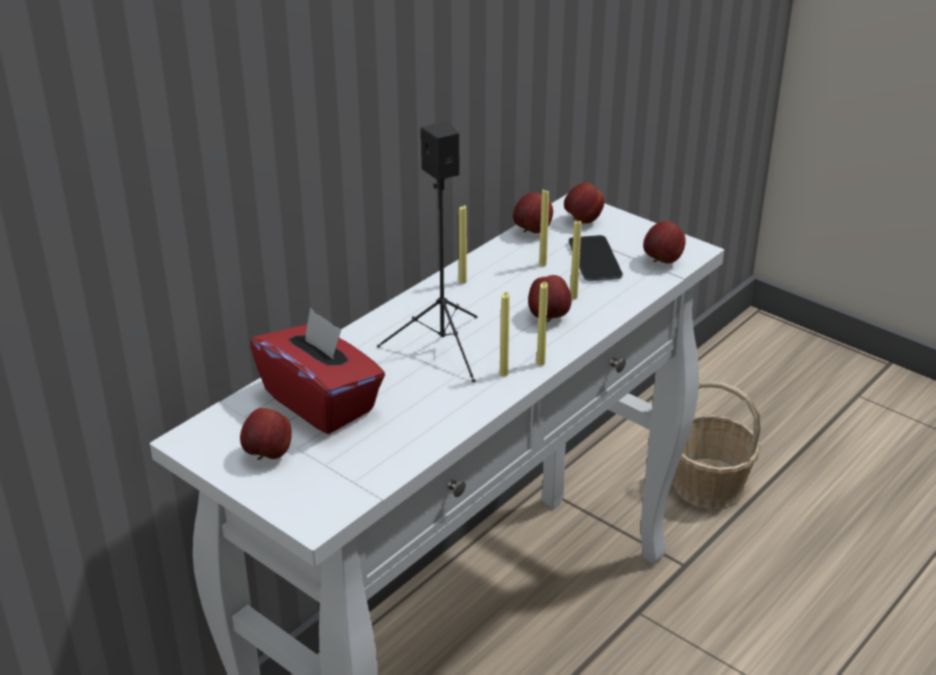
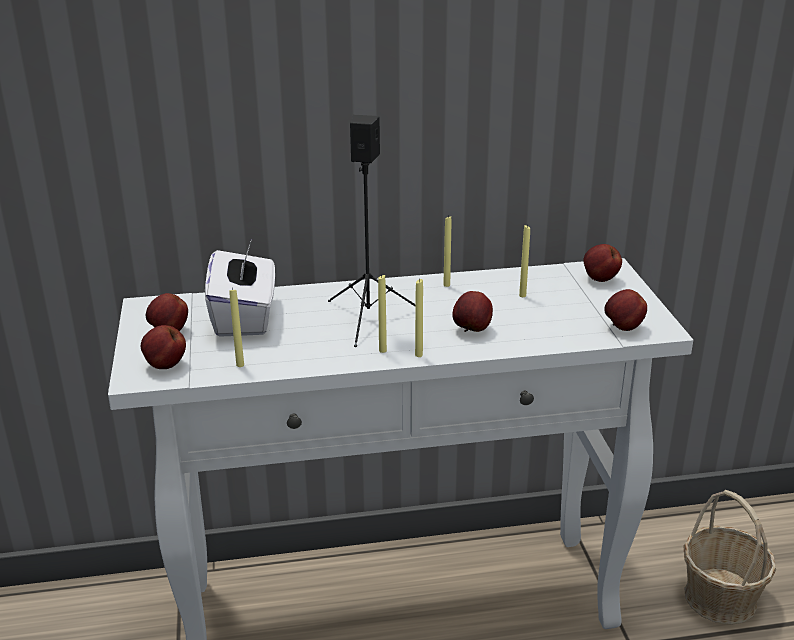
camera: 40 degrees right, 5 degrees down
(321, 402) = (245, 317): red tissue box -> white tissue box
(532, 231) = (548, 272): apple -> apple (165, 365)
(573, 297) = (511, 324): yellow candle -> yellow candle (240, 365)
(594, 259) = (568, 306): phone -> none

